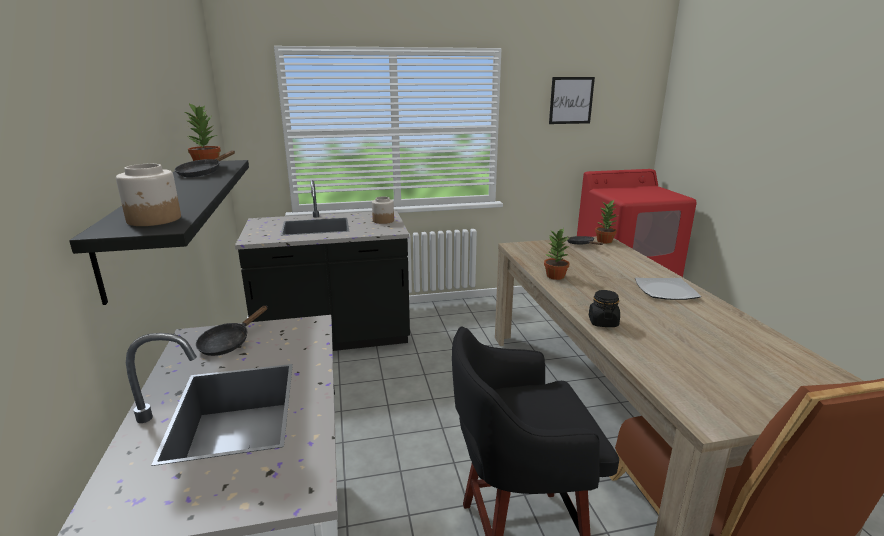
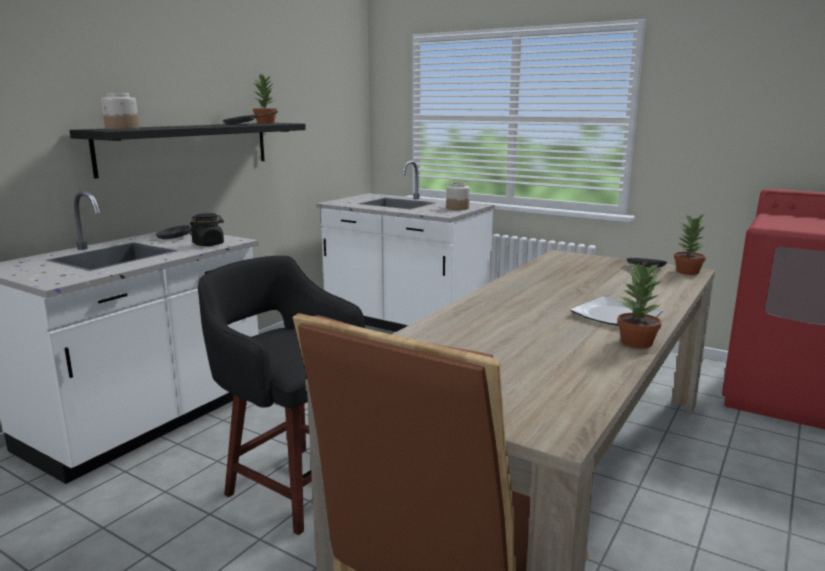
camera: 45 degrees right, 5 degrees down
(334, 338) = (405, 323): black counter -> white counter
(555, 276) = (528, 278): potted plant -> potted plant (635, 342)
(571, 100) = (749, 84): picture -> none
(603, 322) = (466, 311): black jar -> black jar (208, 244)

